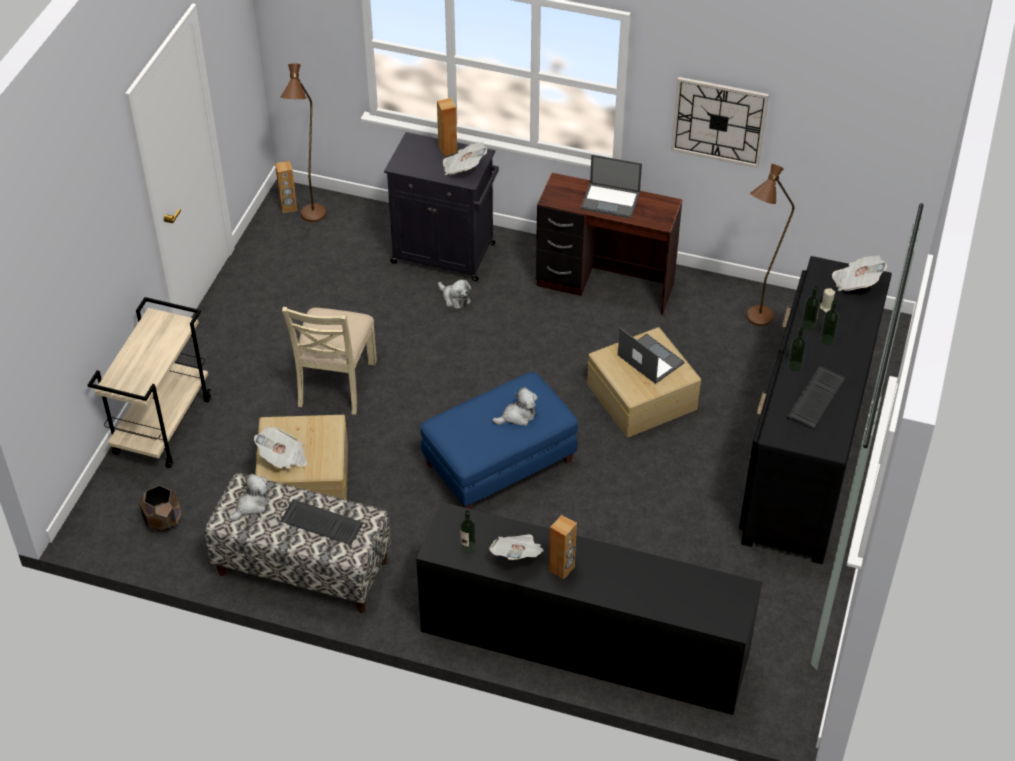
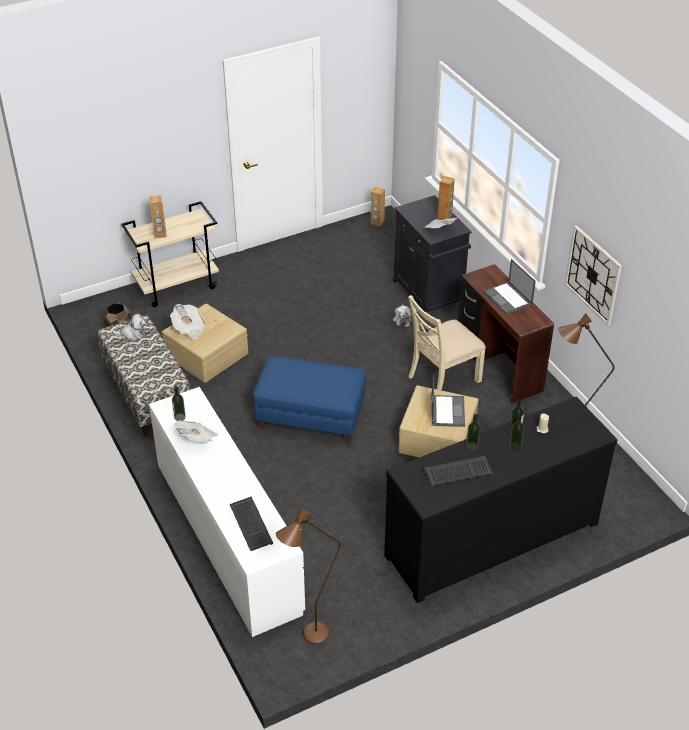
camera: 45 degrees right, 5 degrees down
(312, 220) = (381, 235): brown floor lamp -> brown floor lamp (308, 639)
(320, 524) = (149, 365): keyboard -> keyboard (250, 524)
(335, 383) = (283, 320): beige chair -> beige chair (443, 378)
(517, 416) = (321, 384): plush toy -> none
(562, 569) = (209, 462): brown speaker -> brown speaker (160, 234)
(583, 643) = (227, 536): black dresser -> white dresser
(856, 283) = (583, 429): newspaper -> none

